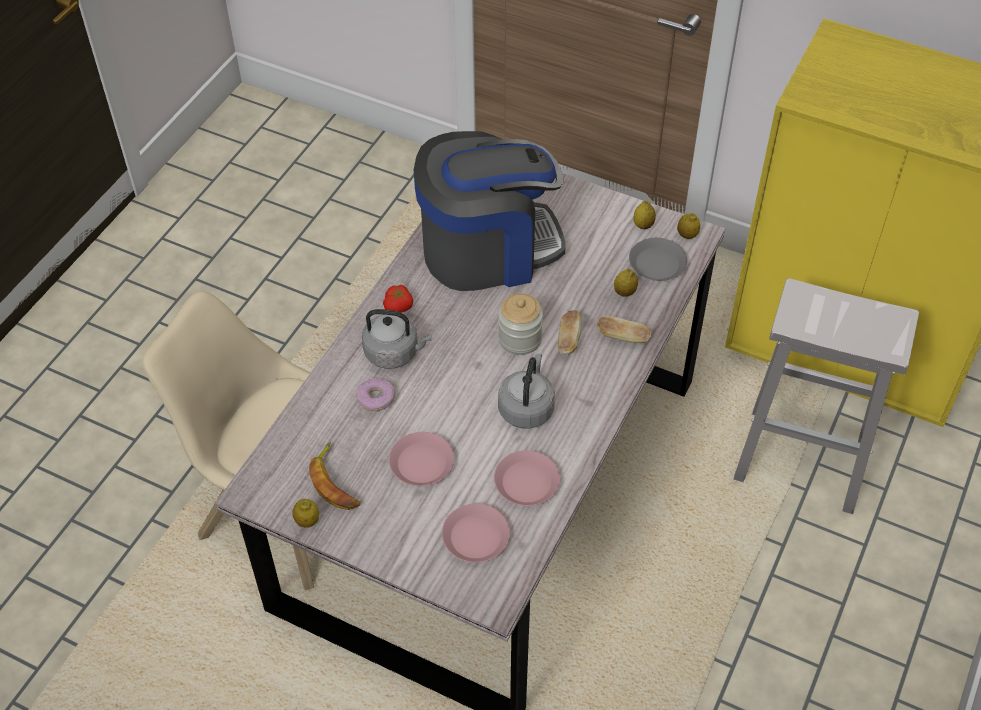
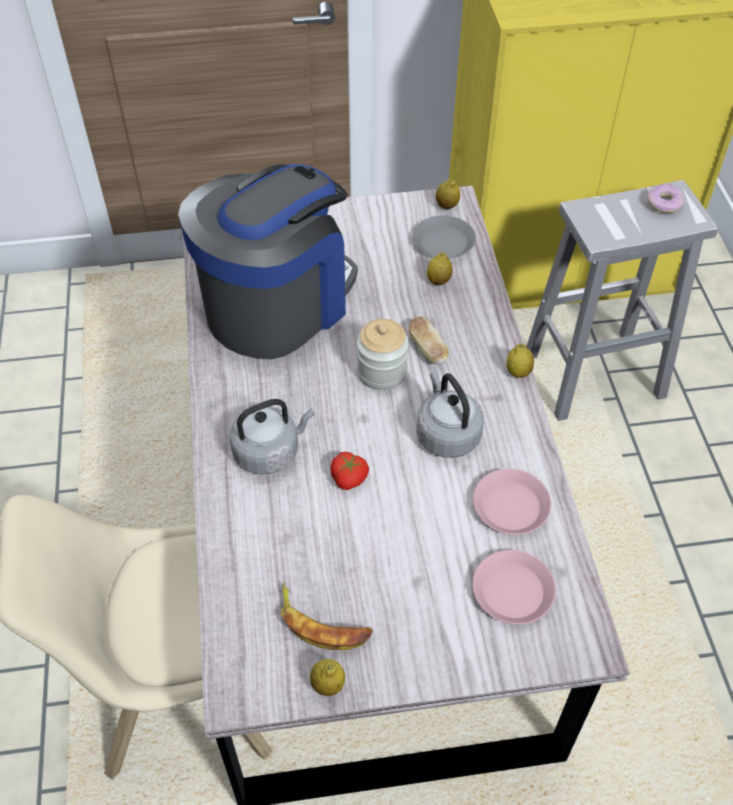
camera: 35 degrees left, 0 degrees up
(376, 398) = (290, 509): donut -> donut (664, 203)
(399, 306) = (234, 402): tomato -> tomato (350, 477)
(422, 463) = (394, 548): pink plate -> none
(623, 337) = (473, 321): bread -> none
(643, 225) = (401, 215): lemon -> lemon (518, 372)

